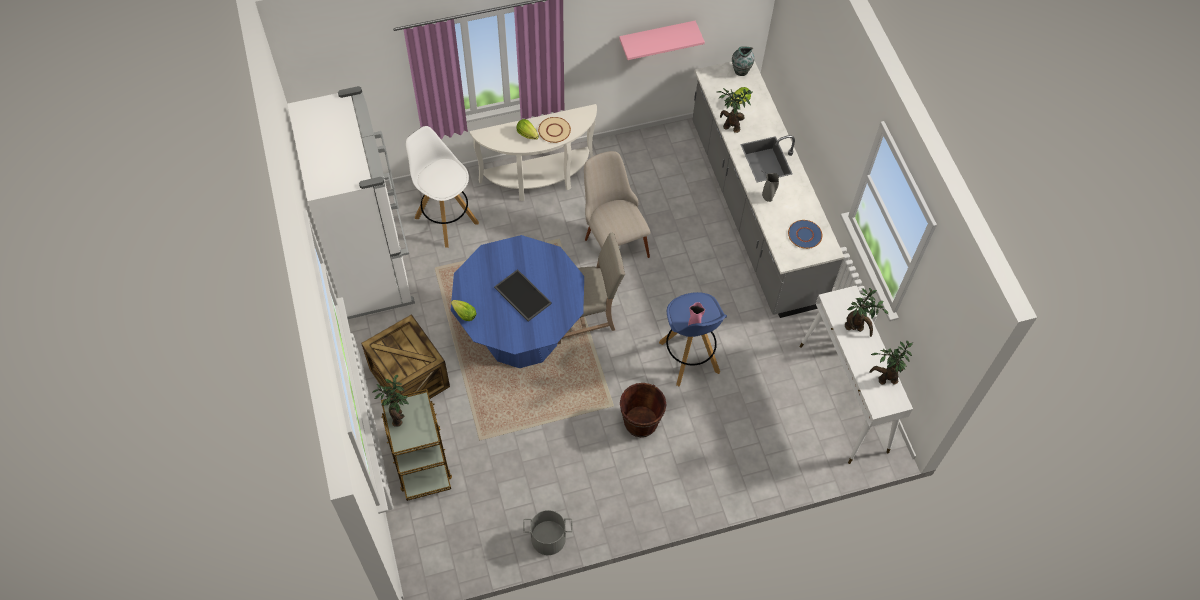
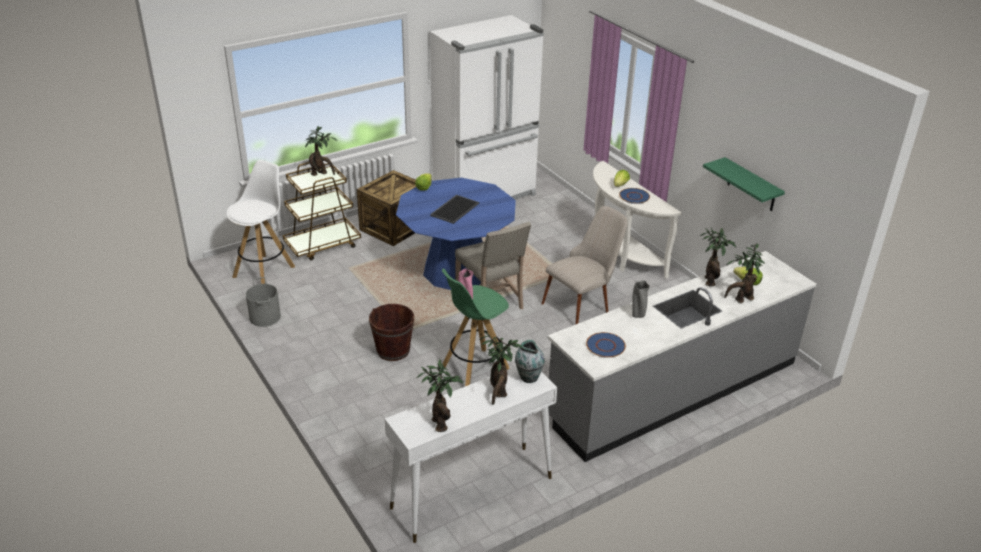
camera: 75 degrees right, 25 degrees down
(446, 219) = (549, 217): white stool -> white stool (264, 271)
(554, 130) = (634, 196): beige plate -> blue plate
(656, 37) = (751, 185): pink shelf -> green shelf
(689, 358) = (474, 370): blue stool -> green stool
(740, 71) = (789, 278): vase -> vase (528, 377)
(762, 117) = (741, 299): none -> potted plant

